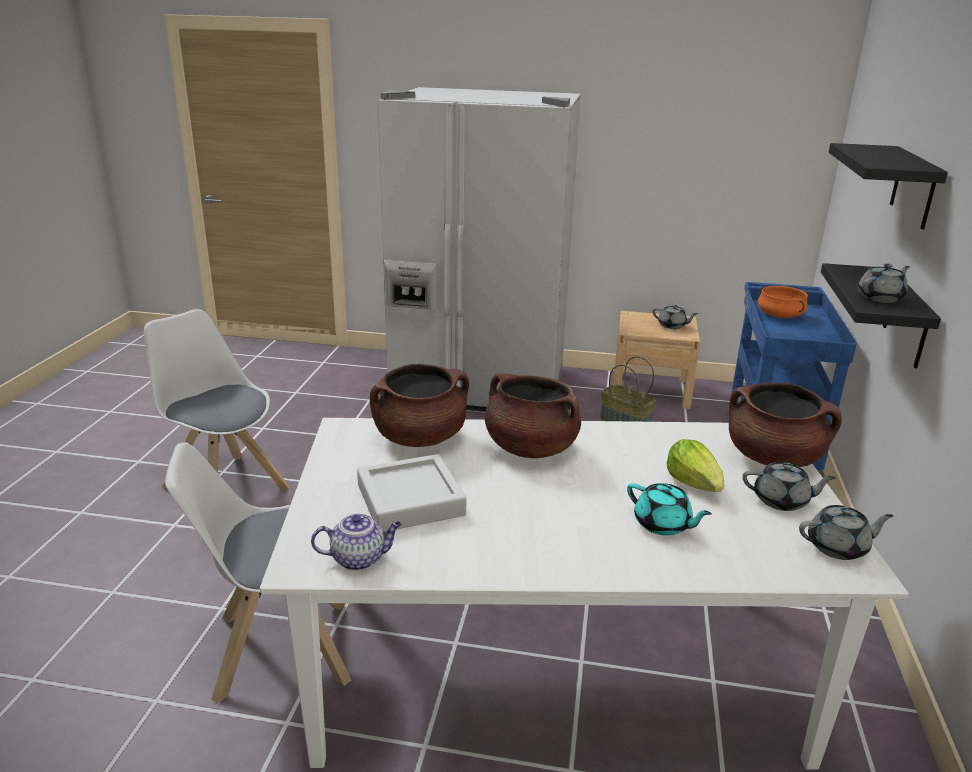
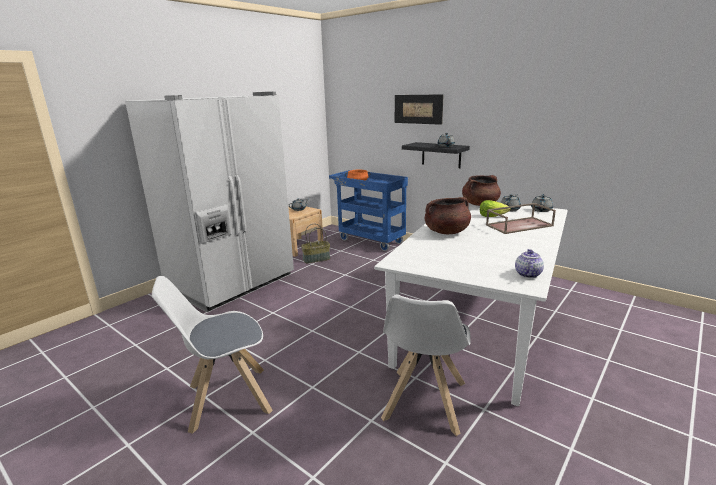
camera: 60 degrees left, 5 degrees down
(410, 500) = (480, 258): grey tray -> none
(420, 437) = (419, 248): brown cooking pot -> none
(663, 525) = (519, 225): turquoise teapot -> brown tray
(913, 187) = (418, 109): black shelf -> picture

